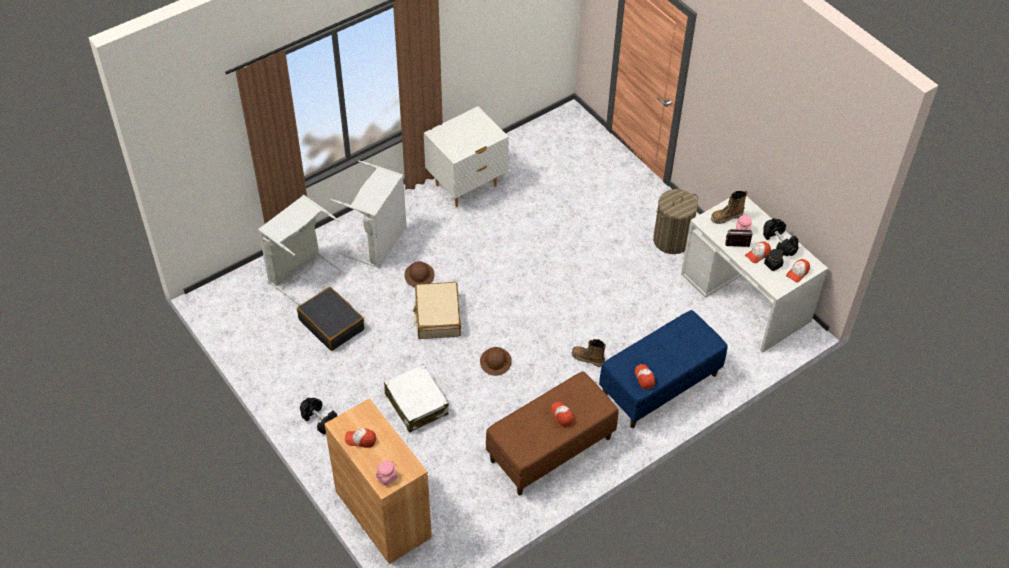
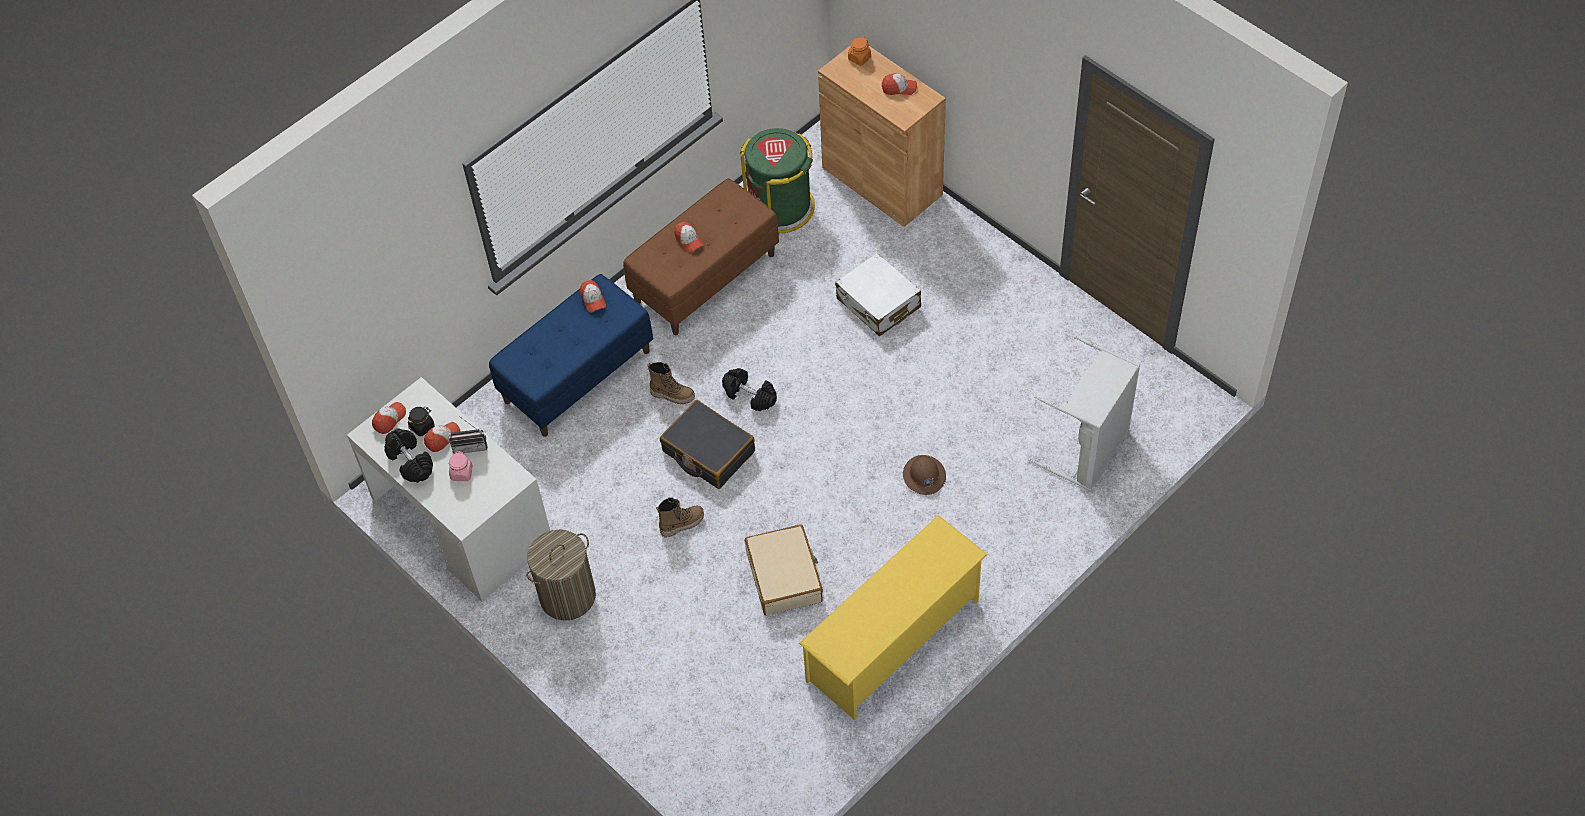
camera: 175 degrees right, 5 degrees up
(320, 420) = (988, 266): black dumbbell -> black dumbbell (749, 396)
(332, 324) = (1019, 385): black suitcase -> black suitcase (708, 452)
(379, 243) = (997, 516): grey laundry basket -> none
(387, 477) = (859, 58): pink jar -> orange jar
(437, 316) = (882, 420): beige suitcase -> beige suitcase (784, 577)
(466, 186) = (894, 640): white nightstand -> yellow shoe rack
(475, 504) = (781, 206): none -> green trash can
(495, 362) = (791, 371): brown hard hat -> none
(726, 217) = (484, 490): boot -> boot (682, 524)

